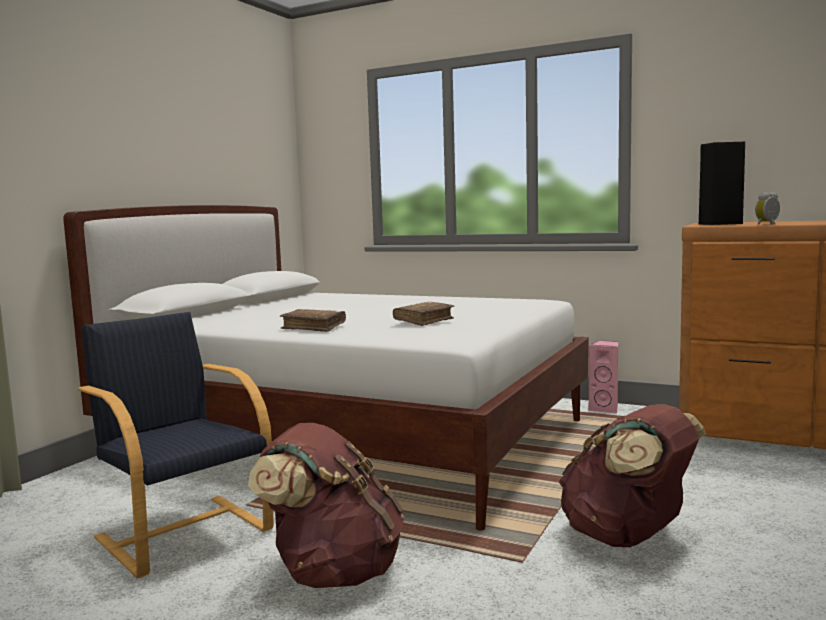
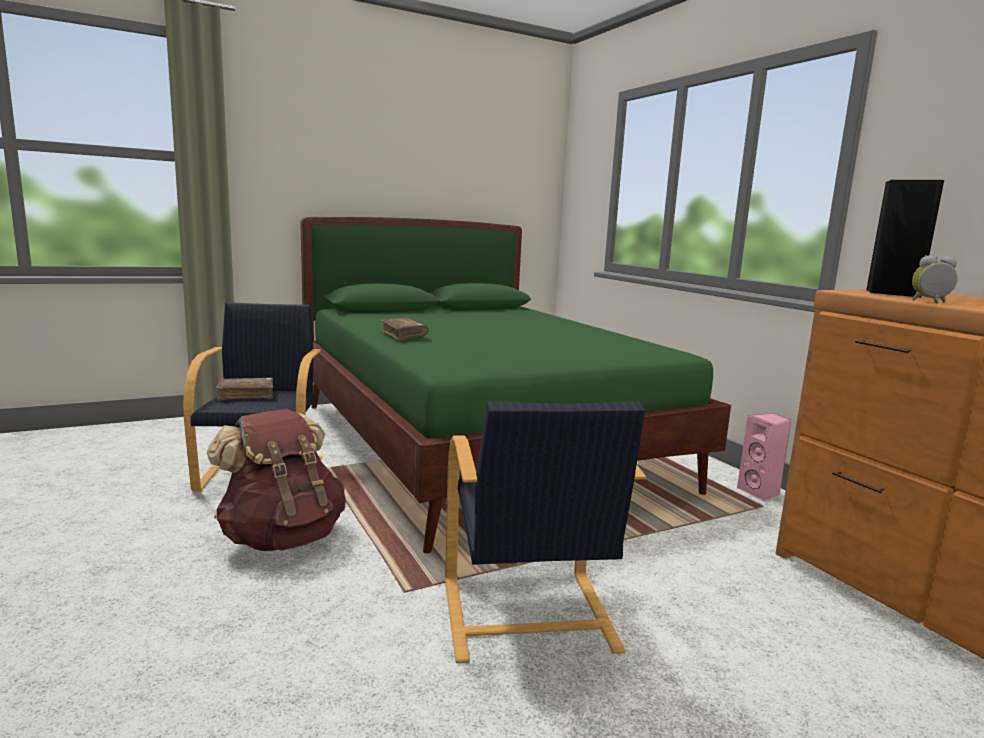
camera: 35 degrees right, 5 degrees up
(351, 438) = (480, 444): white bed -> green bed
(424, 321) = (482, 347): brown book -> brown book (246, 395)
(627, 537) = (527, 616): brown backpack -> black armchair

